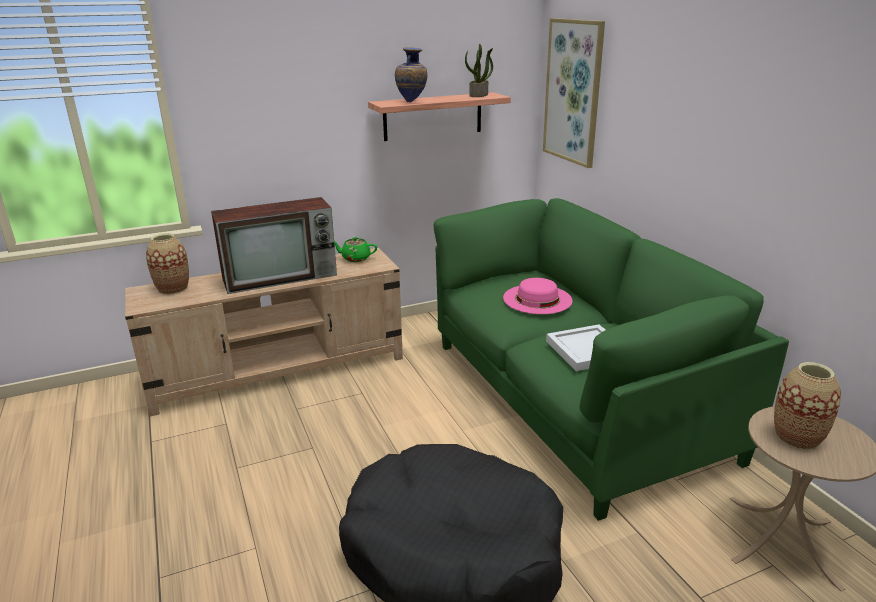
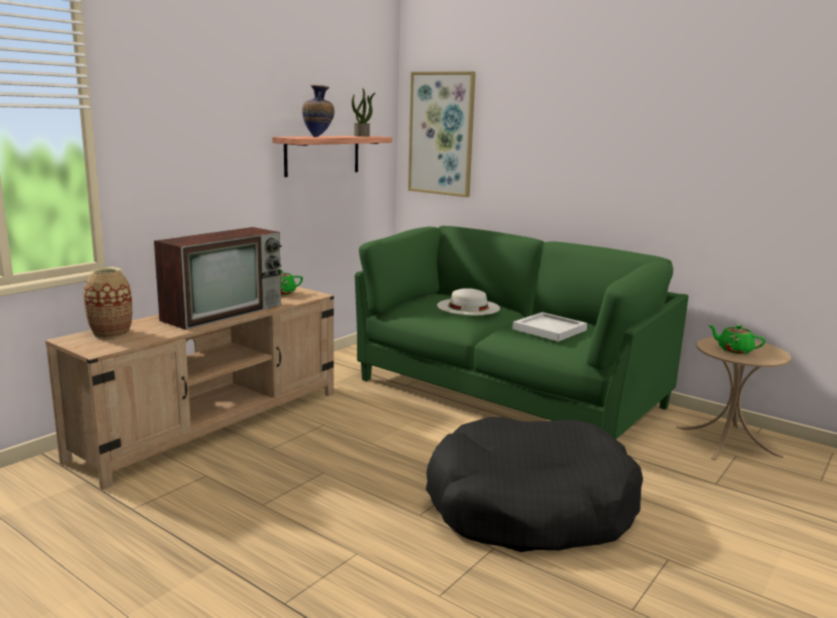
camera: 30 degrees left, 10 degrees down
(537, 299) = (468, 307): pink hat -> white hat
(797, 437) = (734, 350): vase -> green teapot

